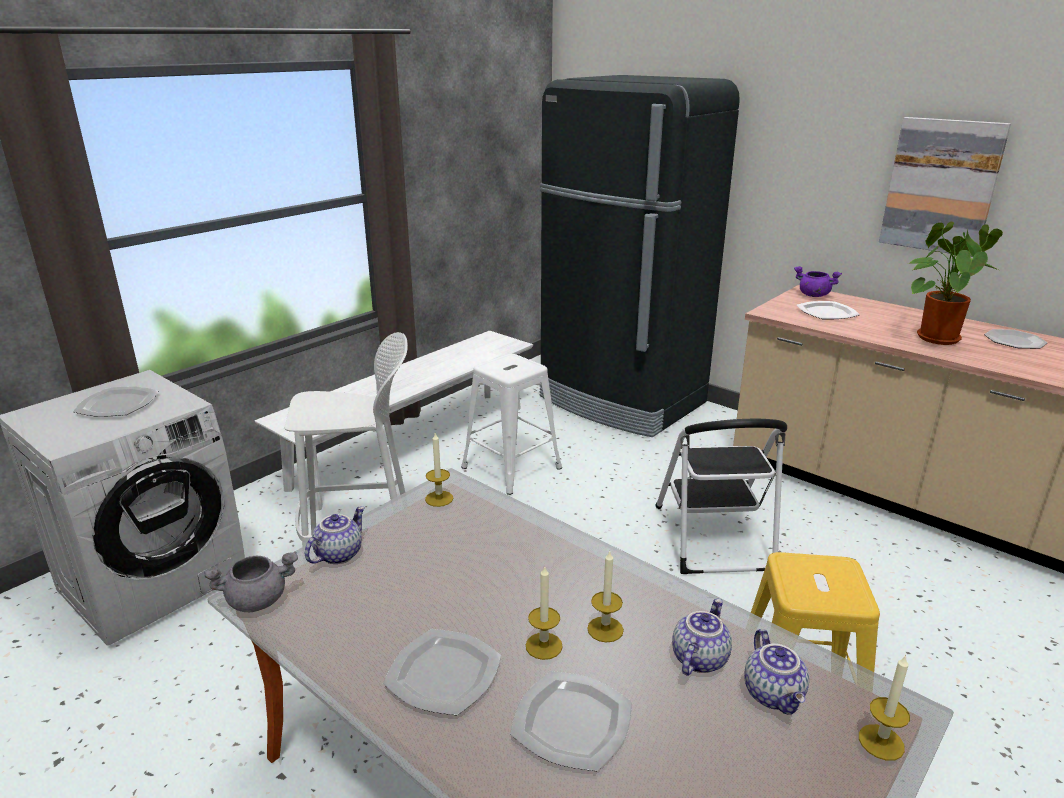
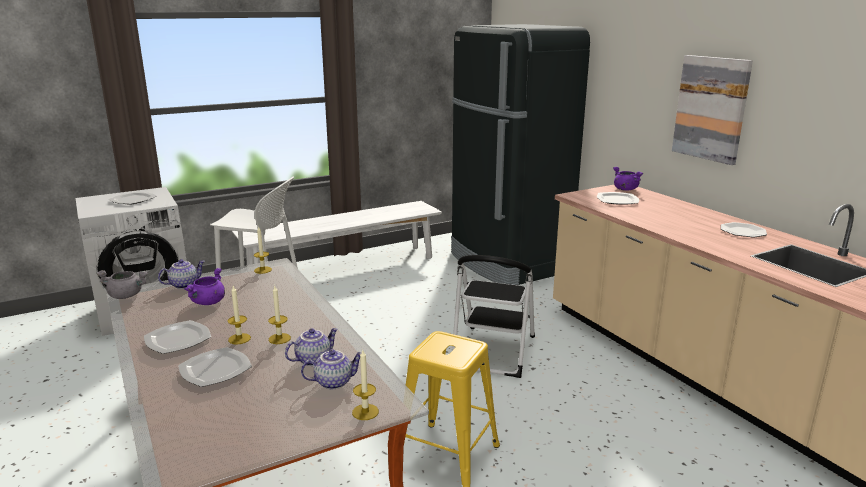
camera: 20 degrees right, 5 degrees down
(416, 582) = (208, 302): none -> purple cooking pot
(511, 467) = (394, 290): white stool -> none
(774, 695) = (334, 382): teapot -> teapot turned 120 degrees counterclockwise
(935, 337) = (679, 222): potted plant -> none

